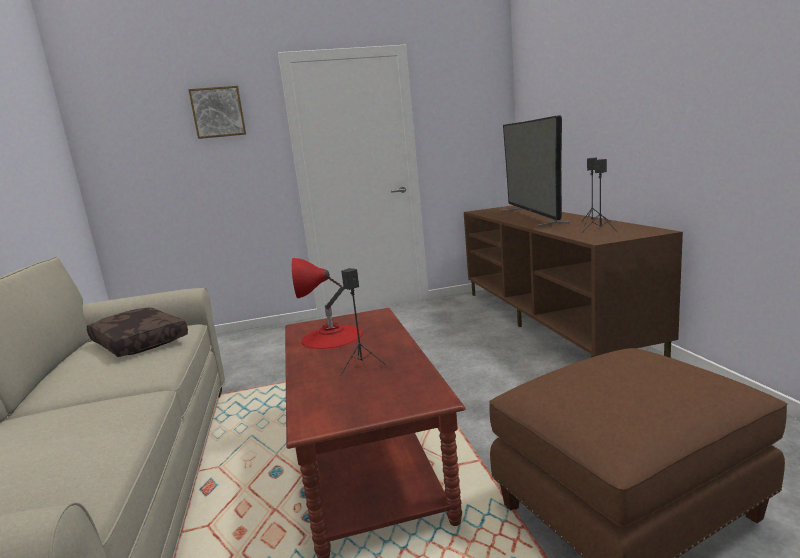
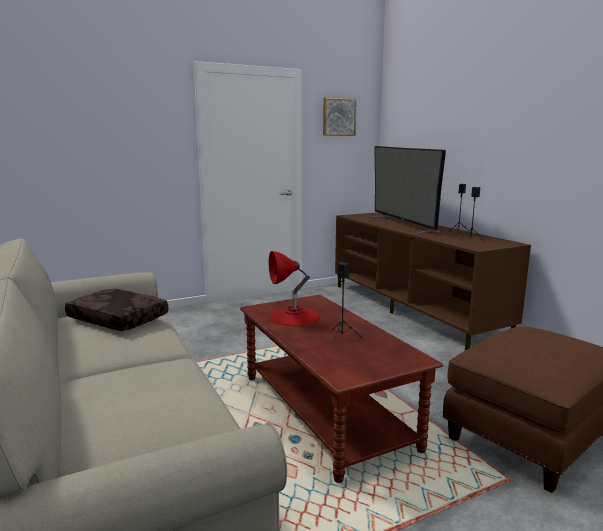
camera: 15 degrees left, 0 degrees up
(218, 112) = (135, 109): picture -> picture (338, 117)

